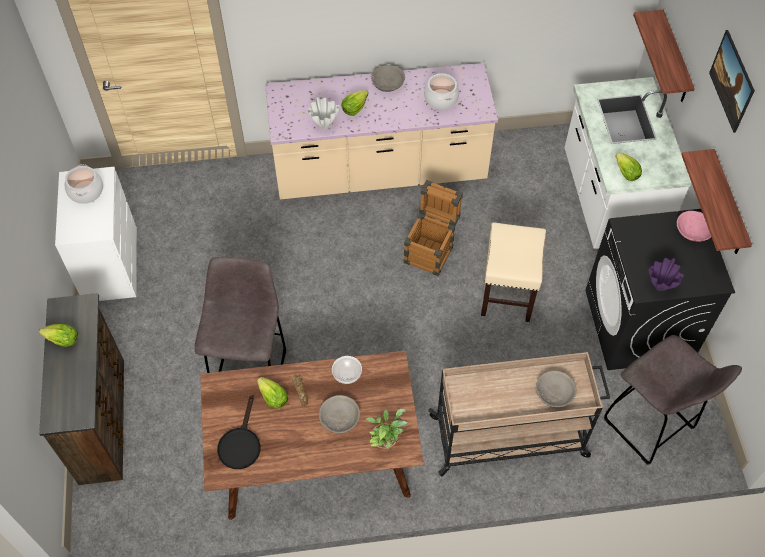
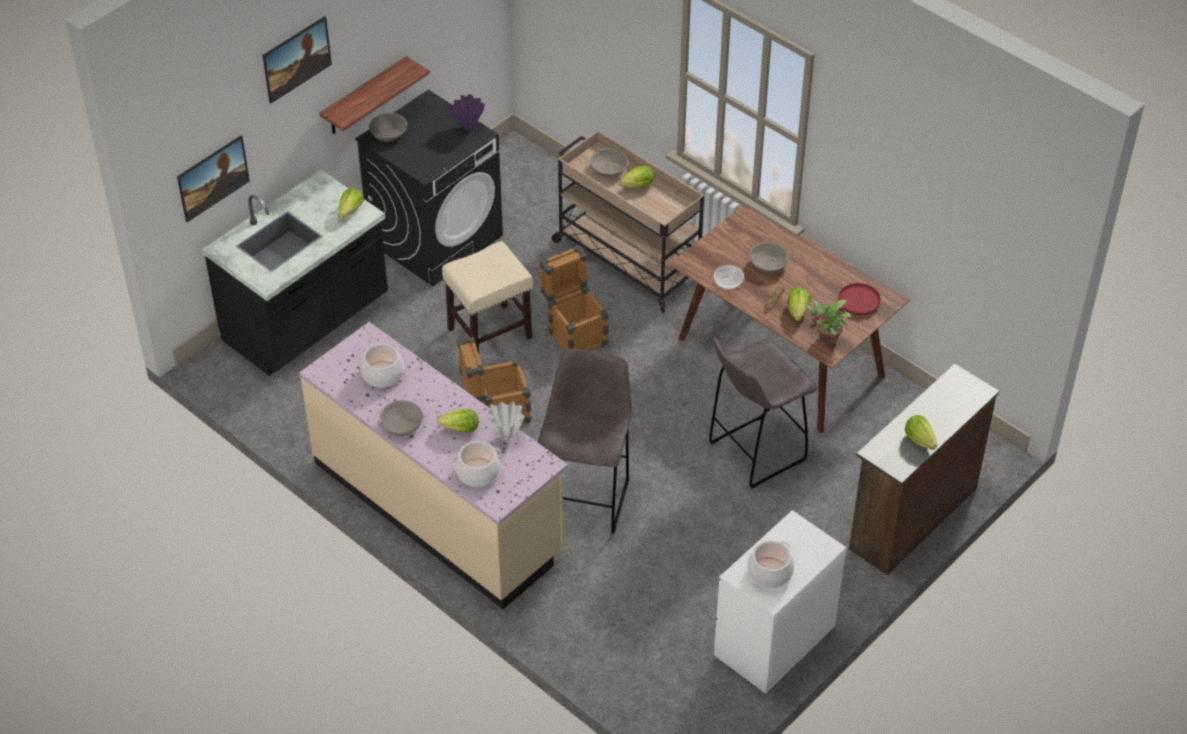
camera: 130 degrees left, 10 degrees down
(240, 443) = (853, 304): black frying pan -> red frying pan
(311, 96) = (478, 472): none -> cooking pot
(385, 441) = (755, 230): potted plant -> potted plant (826, 339)
(462, 345) = (575, 333): none -> crate
(515, 400) = (638, 185): none -> lettuce
(608, 201) = (307, 322): white counter -> black counter
(650, 426) = (528, 189): grey stool -> grey stool (587, 499)
(674, 59) = (215, 189): shelf -> picture
(692, 231) = (388, 134): pink bowl -> grey bowl

